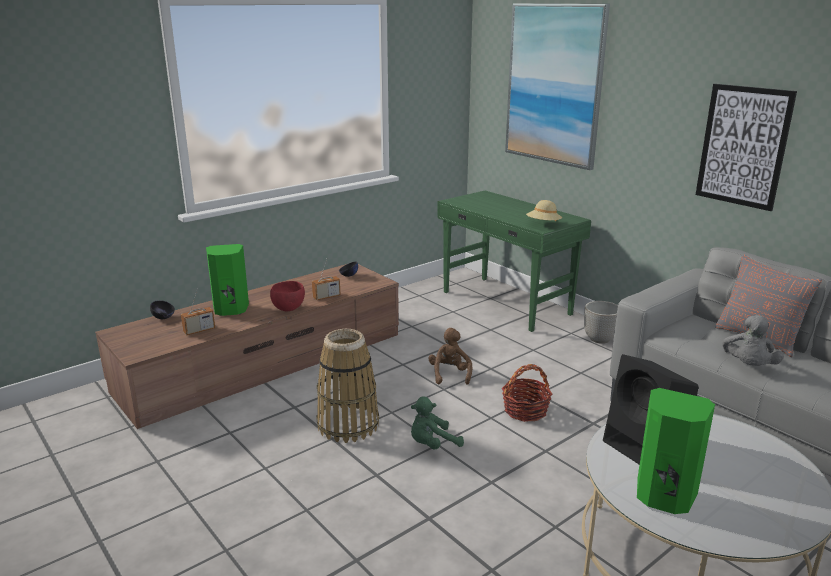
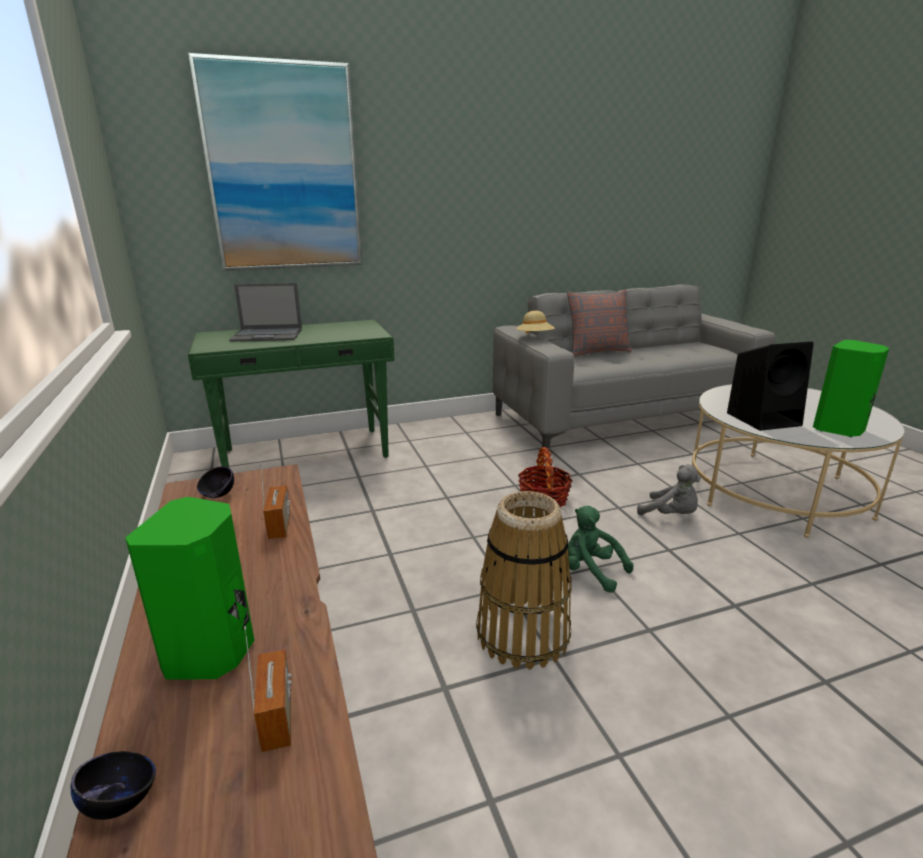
camera: 70 degrees left, 0 degrees up
(288, 308) = (286, 572): red bowl -> none
(432, 444) = (591, 571): green plush toy -> green plush toy turned 135 degrees clockwise
(450, 374) = (441, 525): brown plush toy -> none
(500, 205) = (268, 335): none -> laptop
(543, 224) = (364, 332): beige hat -> beige hat (535, 337)
(600, 339) = (433, 432): planter -> none
(743, 146) = (511, 208): picture -> none
(748, 366) = (641, 364): grey plush toy -> grey plush toy (671, 515)

